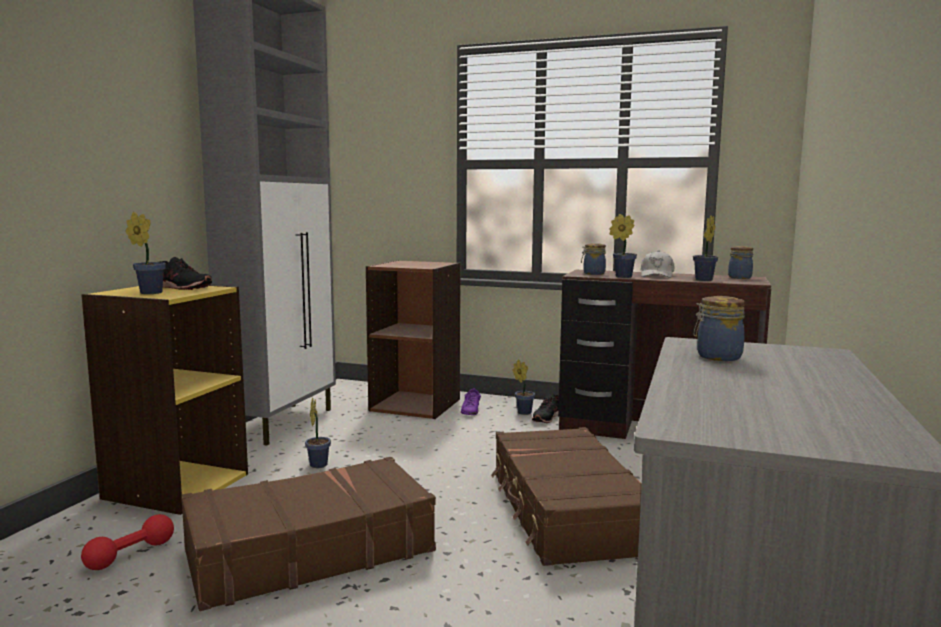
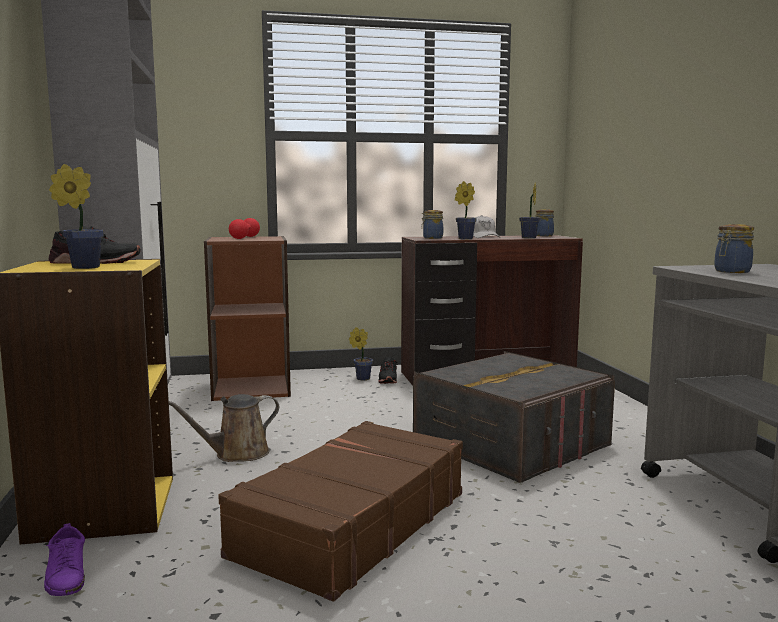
camera: 30 degrees left, 0 degrees up
(130, 555) = (163, 582): red dumbbell -> red dumbbell (245, 237)
(319, 464) = (237, 454): potted plant -> brown watering can
(471, 410) = (312, 384): purple shoe -> purple shoe (66, 575)
(565, 512) = (511, 443): brown suitcase -> grey storage box

